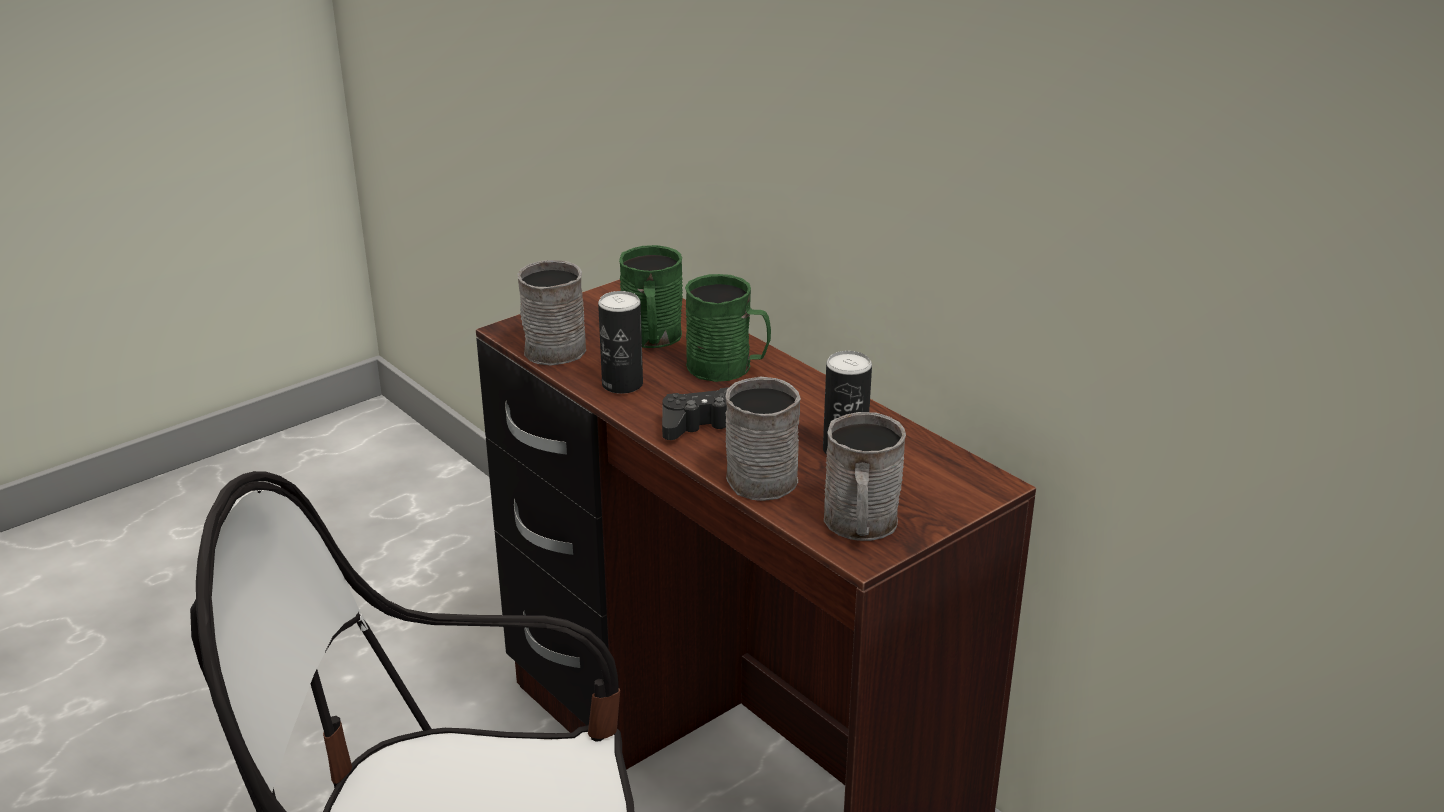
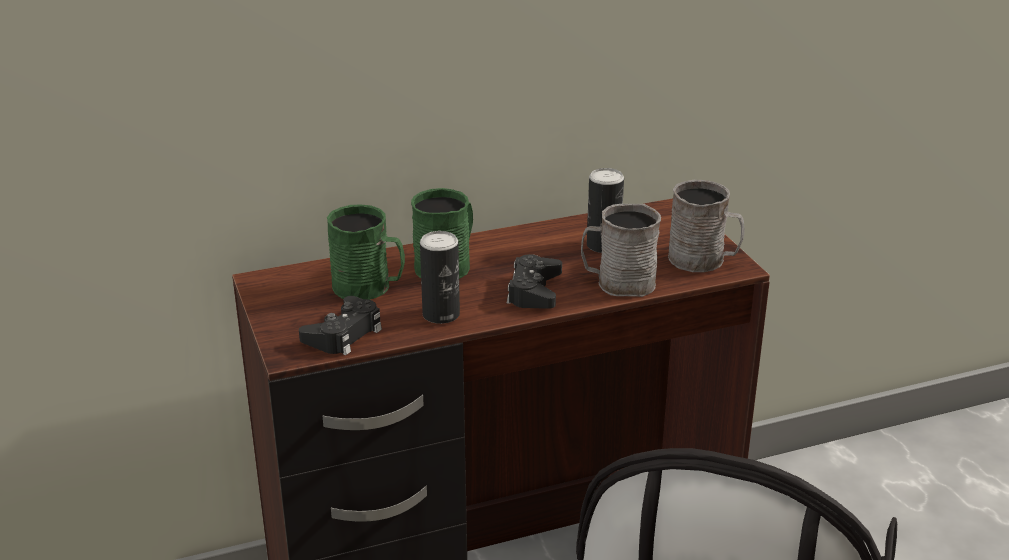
camera: 70 degrees left, 0 degrees up
(558, 345) = (344, 334): grey mug -> black game controller

